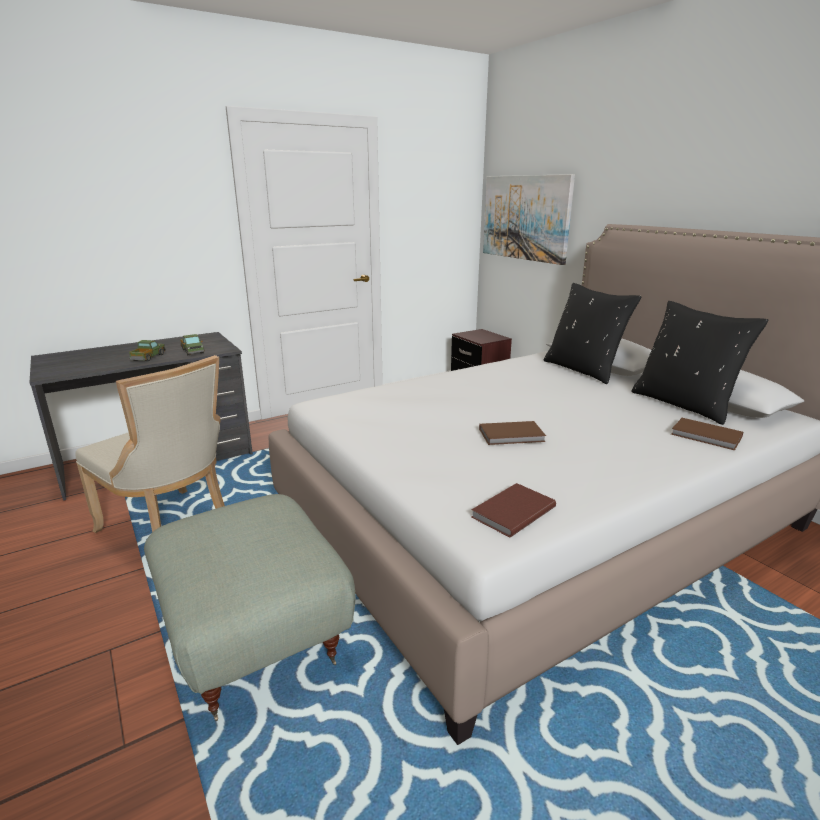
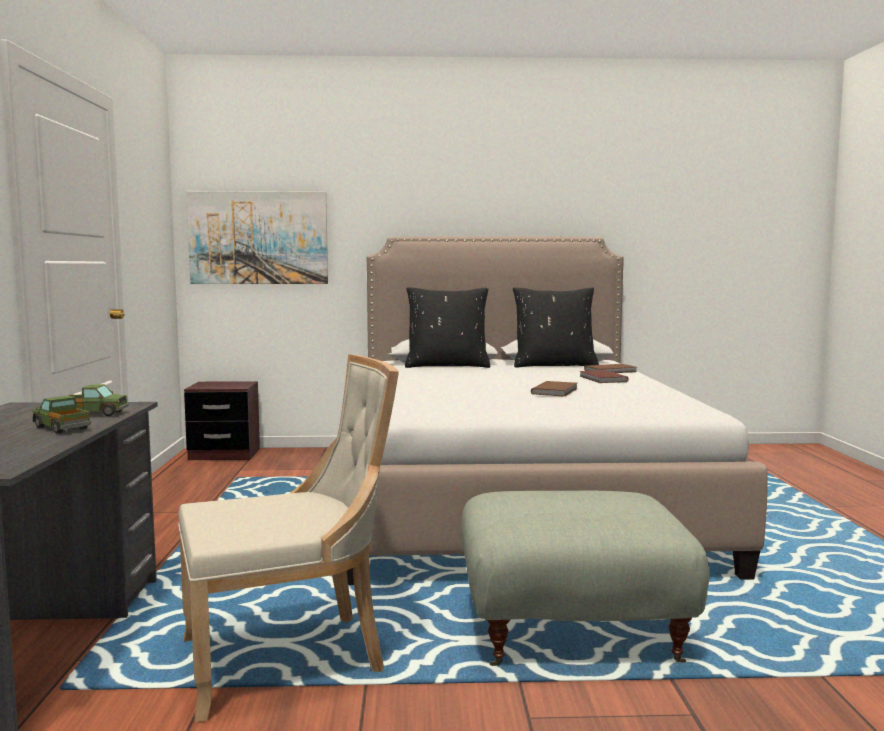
camera: 60 degrees left, 15 degrees down
(511, 512) = (677, 406): brown book -> brown book (602, 379)

